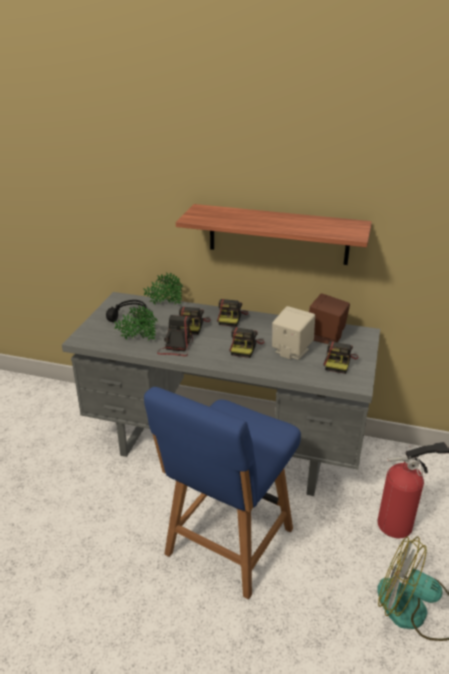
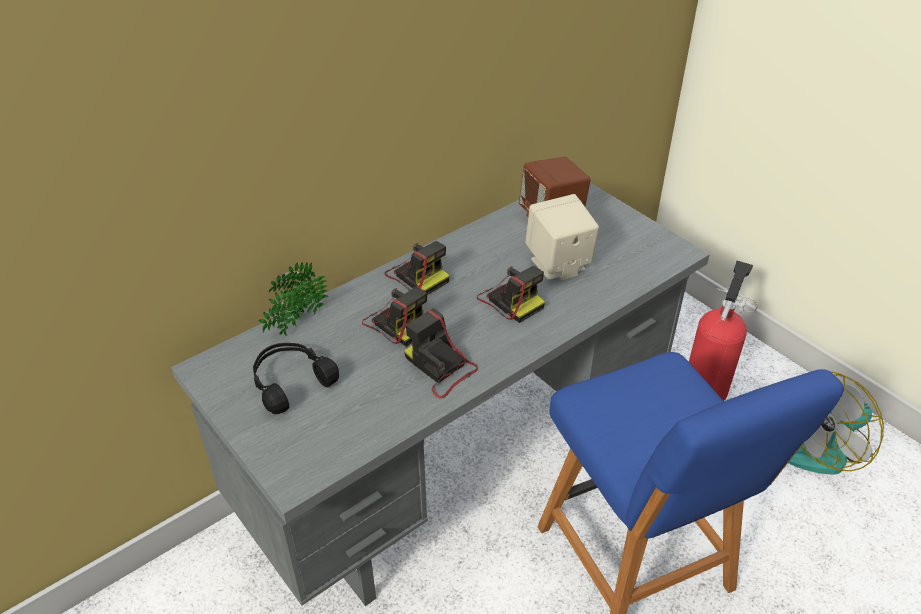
camera: 55 degrees left, 10 degrees up
(137, 339) = (372, 403): potted plant -> none
(278, 234) = (439, 104): shelf -> none
(339, 362) = (619, 240): camera -> none

